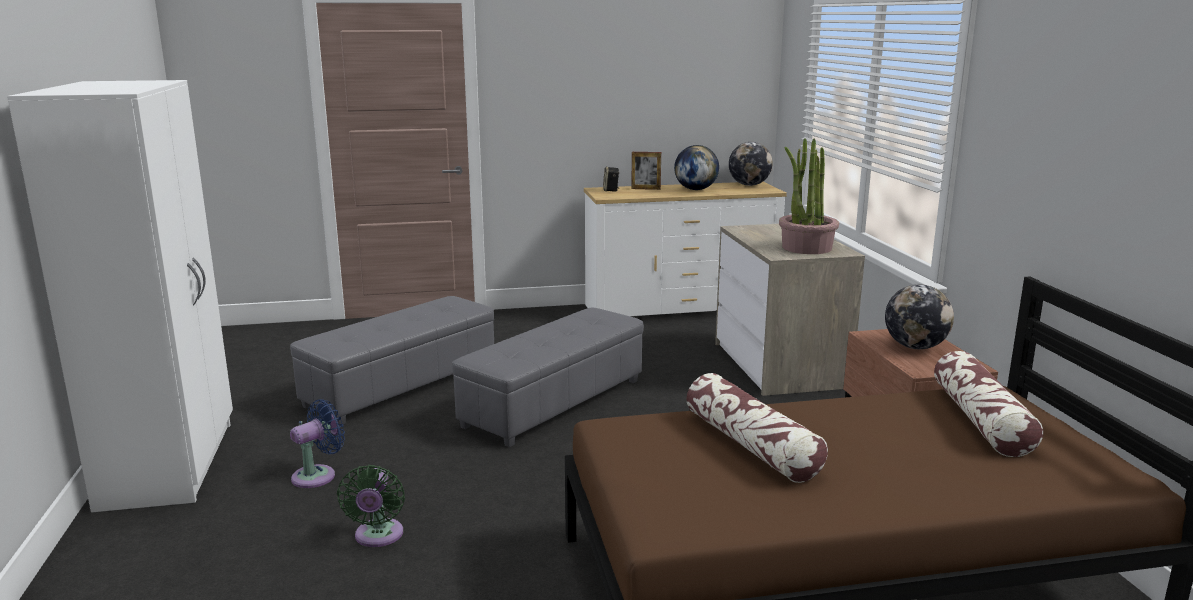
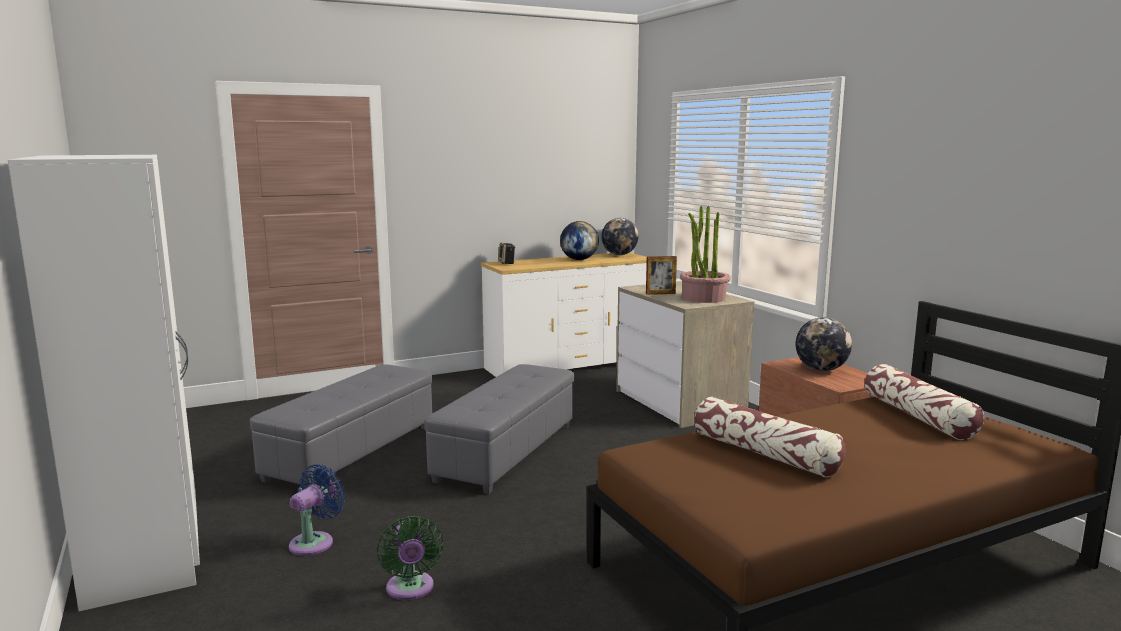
camera: 15 degrees left, 5 degrees down
(646, 189) = (536, 261): picture frame -> picture frame (660, 293)

